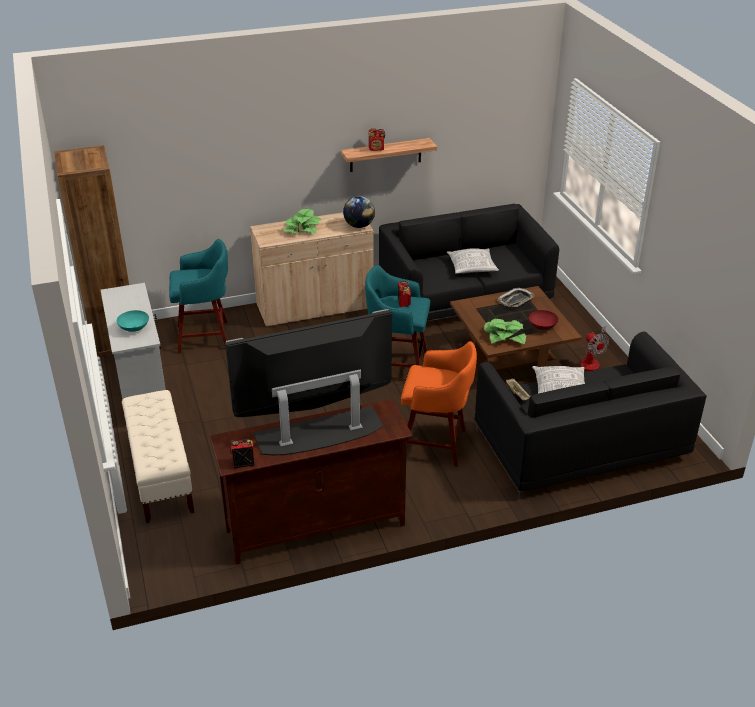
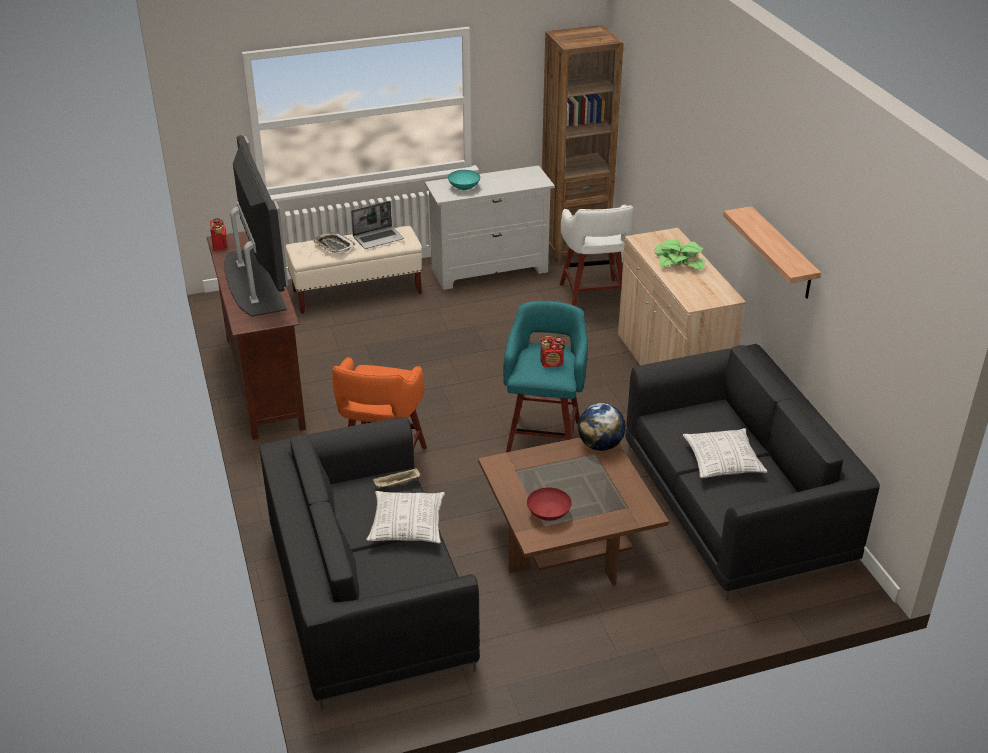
camera: 90 degrees right, 0 degrees up
(149, 414) = (378, 238): none -> laptop
(205, 337) = (593, 298): turquoise stool -> white stool
(359, 226) = (697, 301): globe -> globe (600, 445)
(376, 149) = (762, 230): radio -> none
(504, 336) = (523, 476): potted plant -> none
(515, 300) = (620, 493): tray -> tray (333, 246)
(592, 361) = (566, 633): fan -> none

